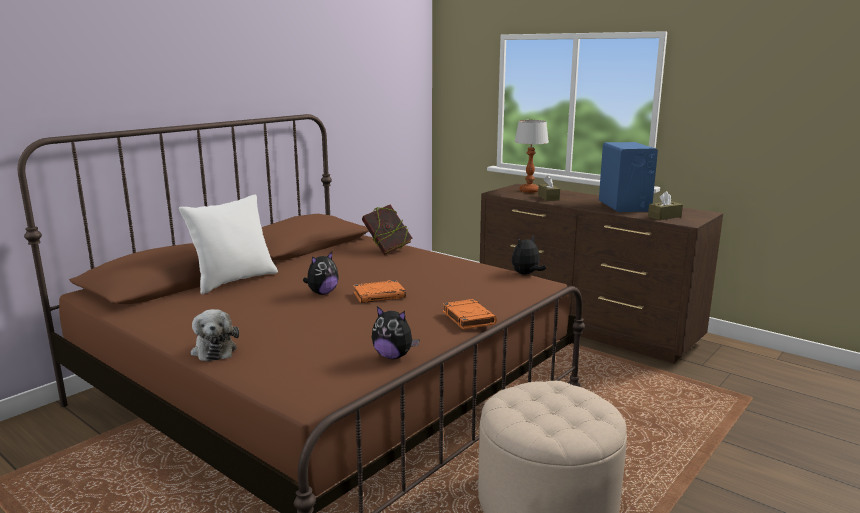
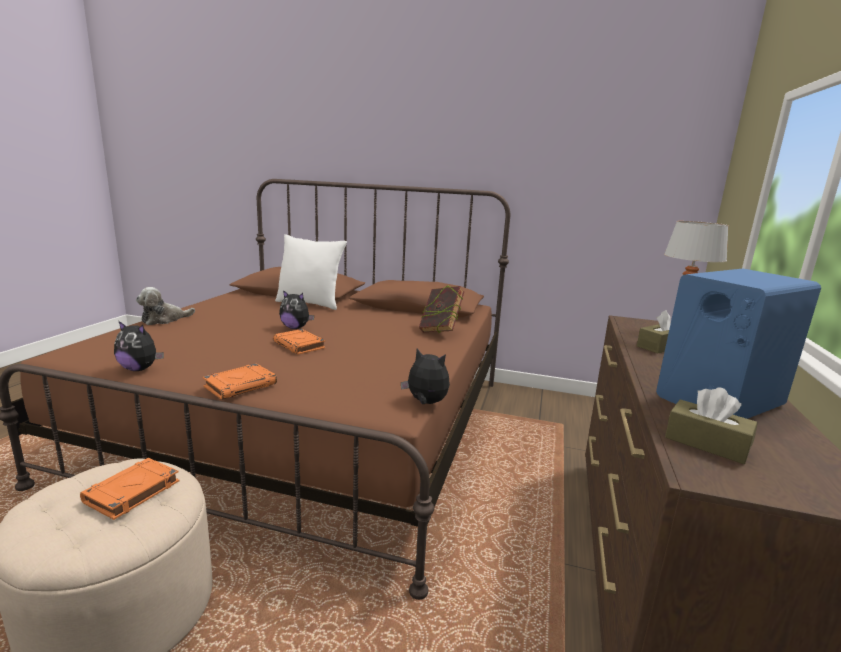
camera: 65 degrees right, 0 degrees up
(393, 356) = (140, 369): plush toy -> plush toy turned 75 degrees counterclockwise
(545, 398) = (132, 492): none -> orange book

